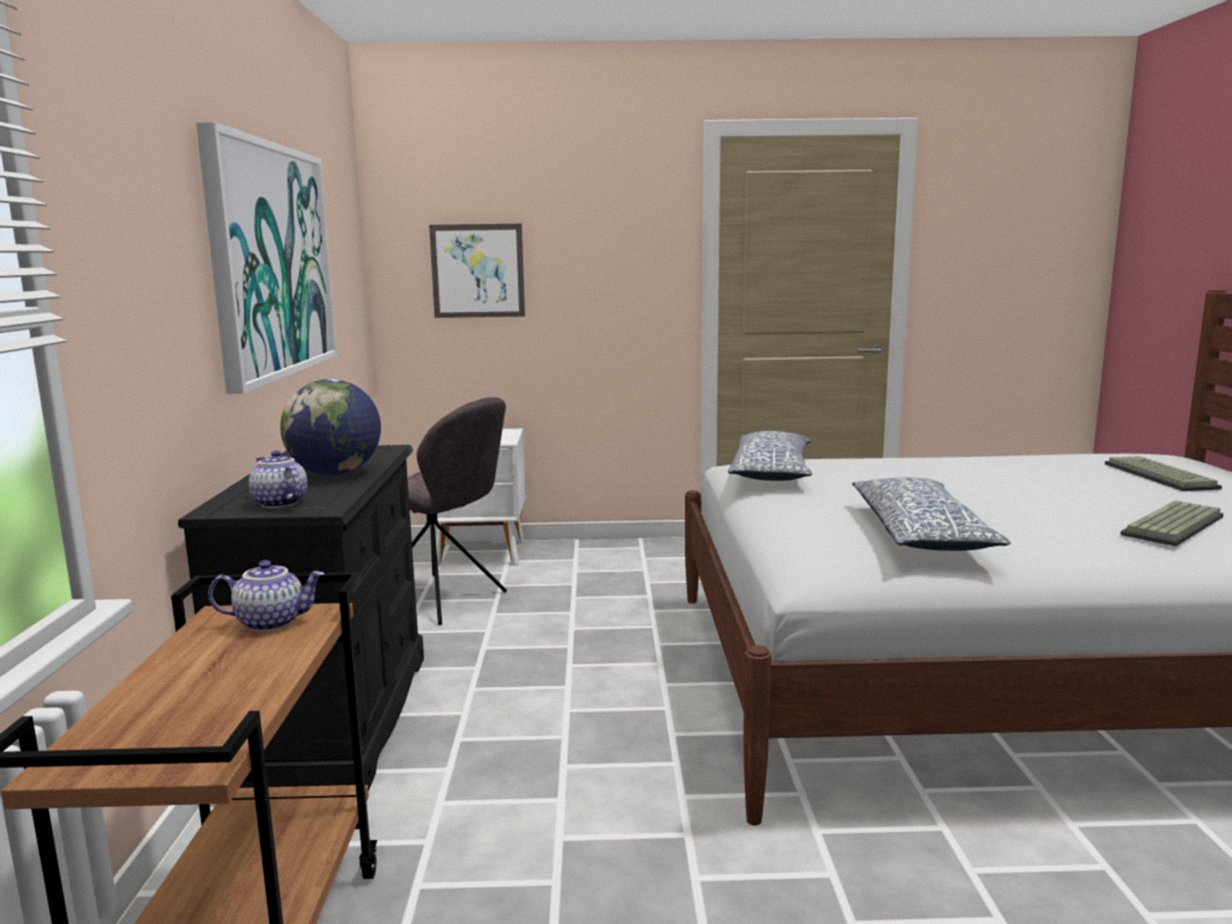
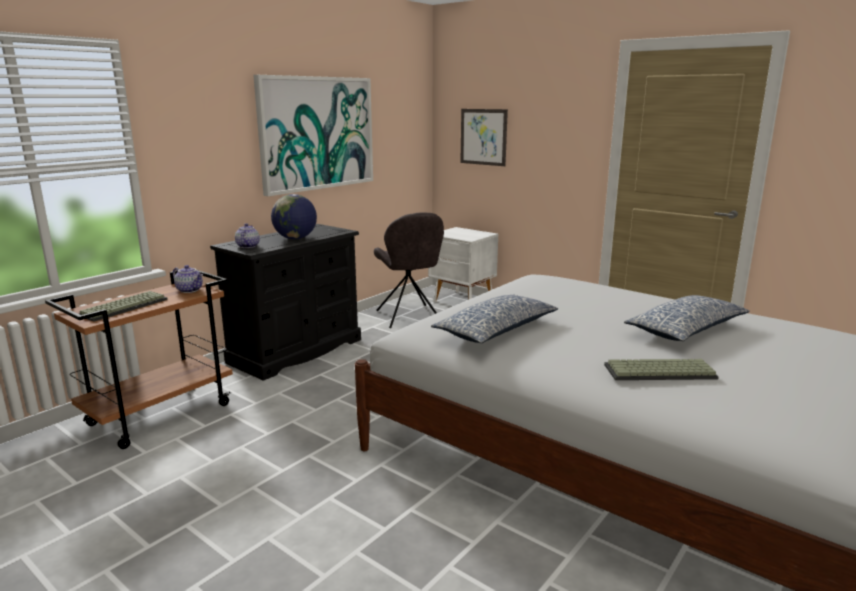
camera: 40 degrees right, 5 degrees up
(772, 472) = (532, 283): pillow -> pillow (687, 330)
(1157, 476) = (778, 346): keyboard -> keyboard (124, 307)

